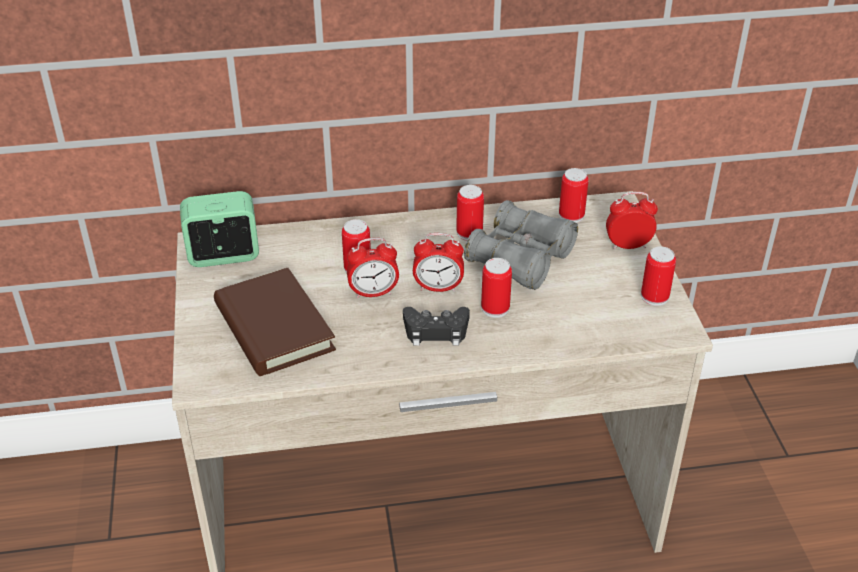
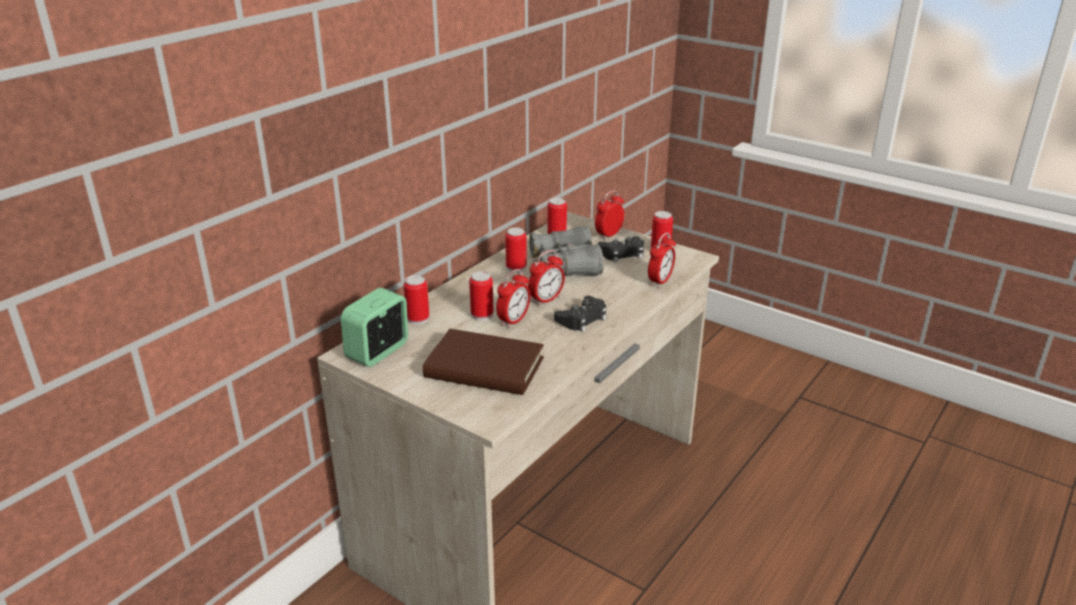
camera: 45 degrees left, 10 degrees down
(495, 308) = (594, 293): can -> can (418, 319)
(587, 336) = (660, 281): none -> alarm clock
(604, 278) = (622, 253): none -> black game controller

